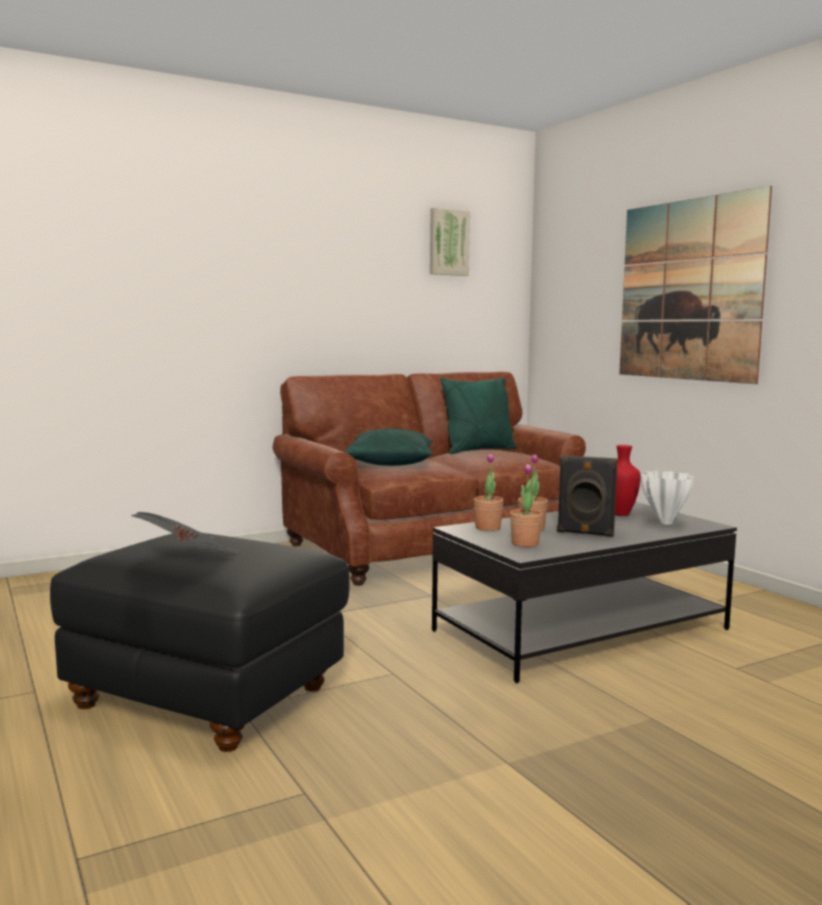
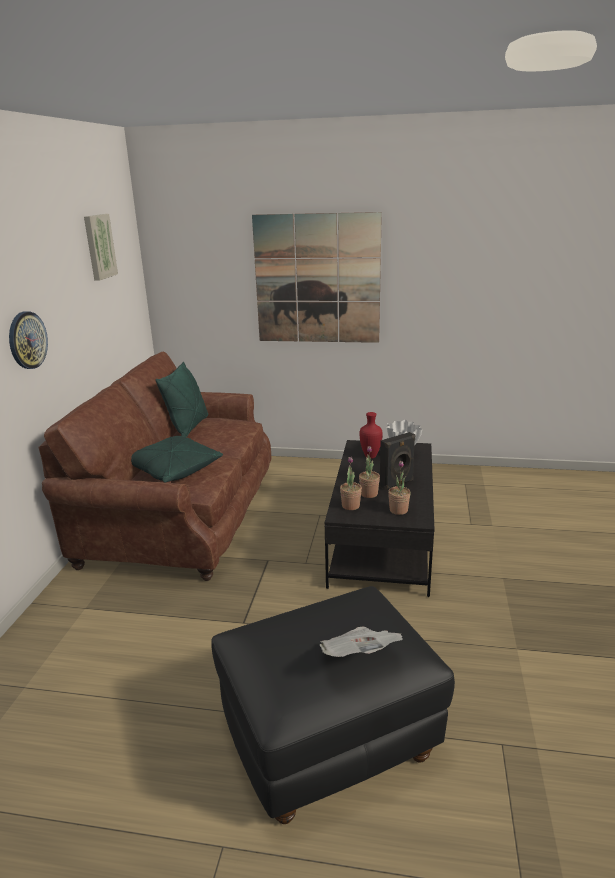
camera: 50 degrees left, 15 degrees up
(306, 301) = (27, 340): none -> wall clock

